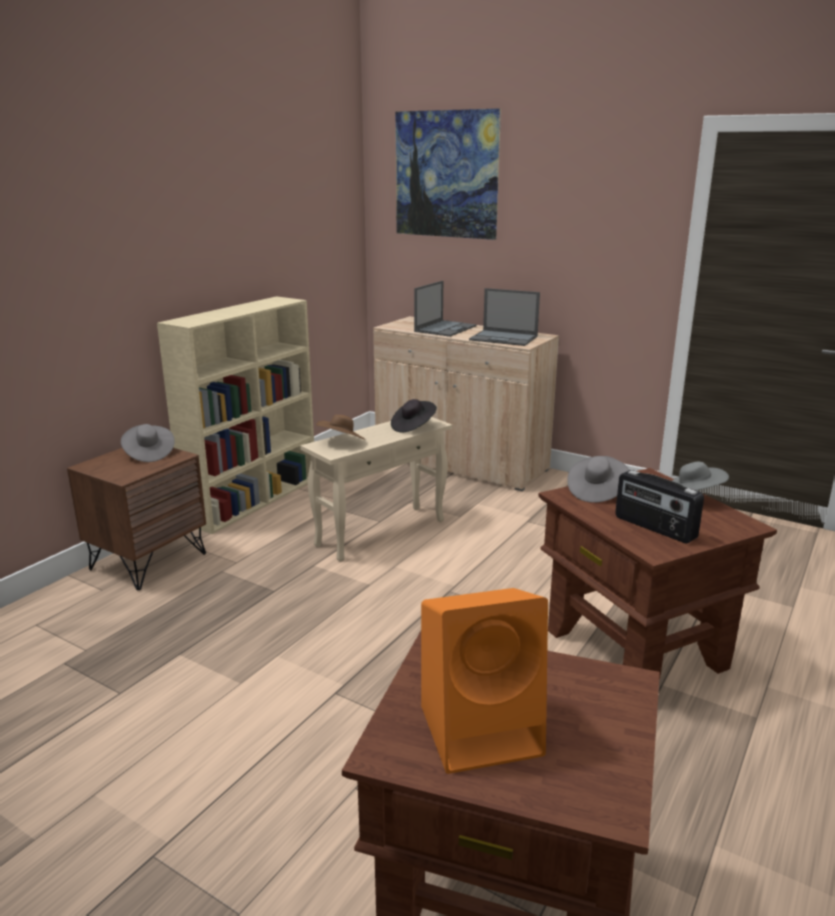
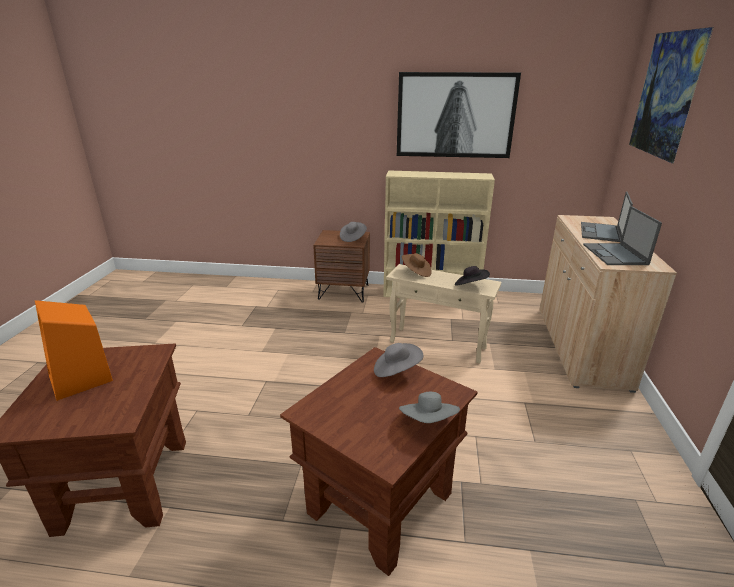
camera: 65 degrees right, 5 degrees up
(222, 220) = (455, 115): none -> picture
(445, 328) = (601, 232): laptop -> laptop turned 105 degrees clockwise
(654, 528) = (346, 407): radio -> none

